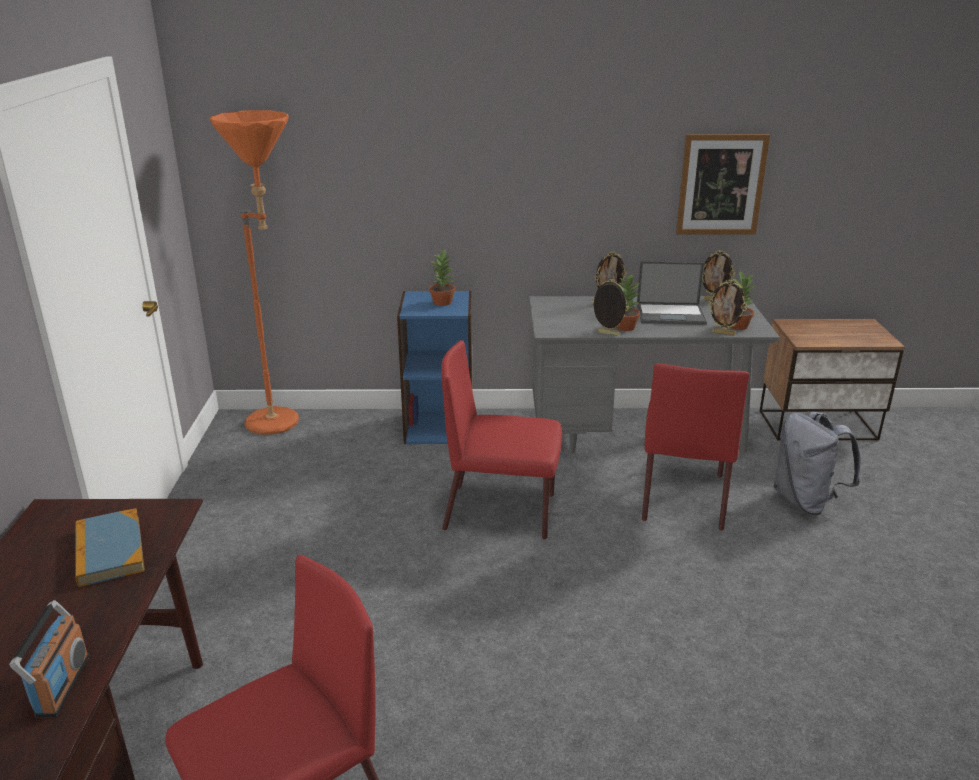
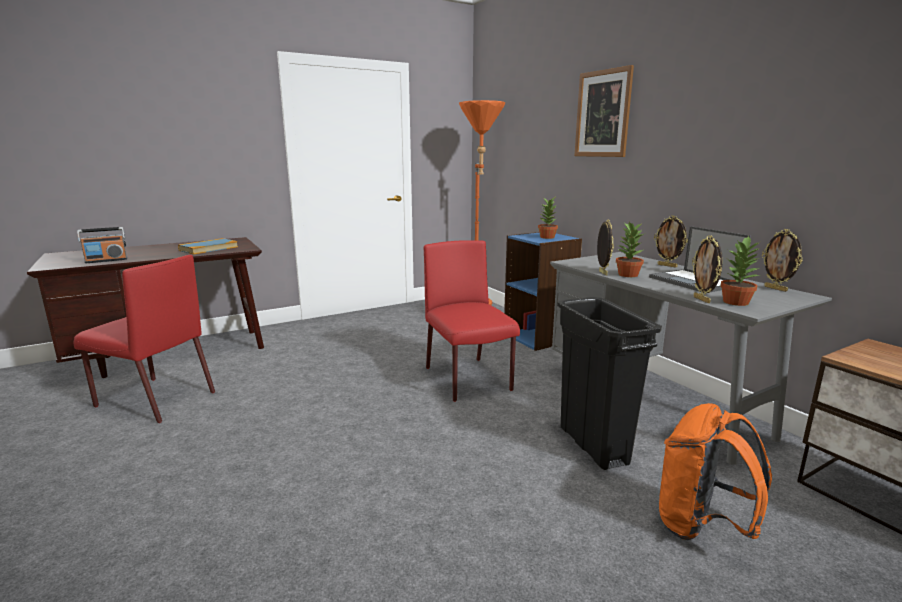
camera: 60 degrees right, 10 degrees down
(683, 496) = (593, 445): red chair -> black trash can
(721, 185) = (810, 155): picture -> picture (603, 114)
(806, 501) = (700, 526): grey backpack -> orange backpack

